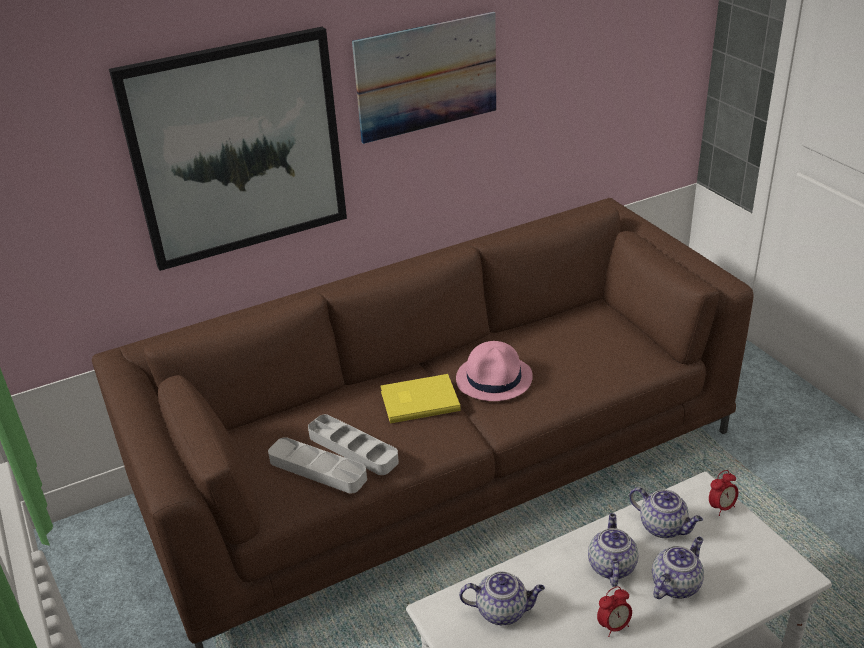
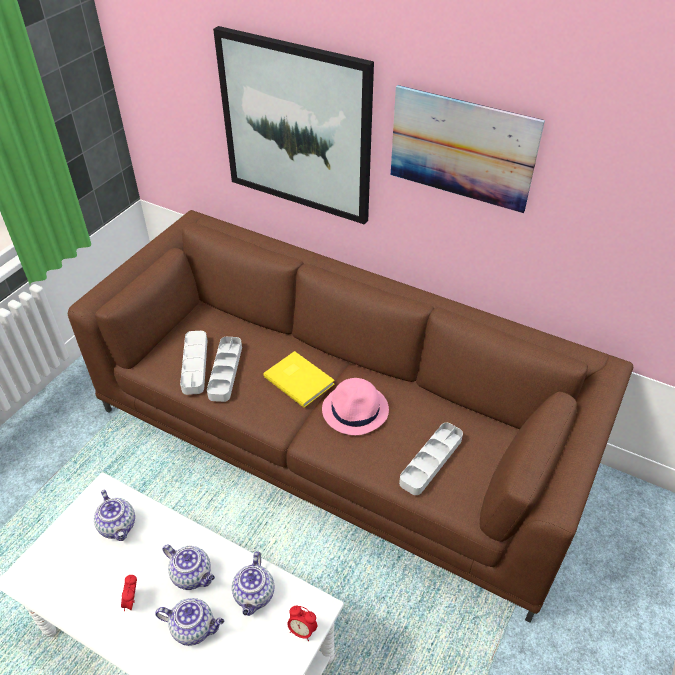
camera: 55 degrees right, 10 degrees up
(593, 358) = (431, 461): none -> grey tray
(611, 566) = (193, 575): teapot -> teapot turned 60 degrees clockwise
(613, 626) = (132, 601): alarm clock -> alarm clock turned 60 degrees clockwise

